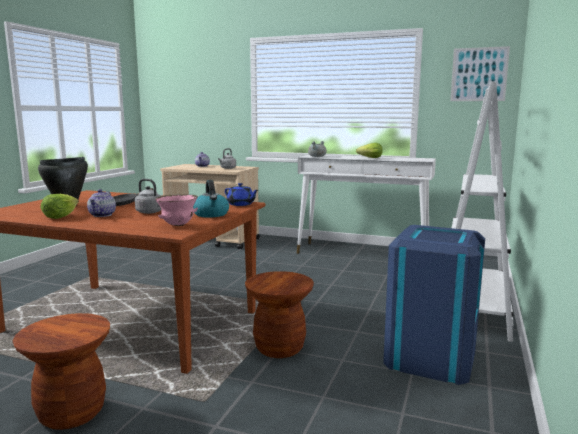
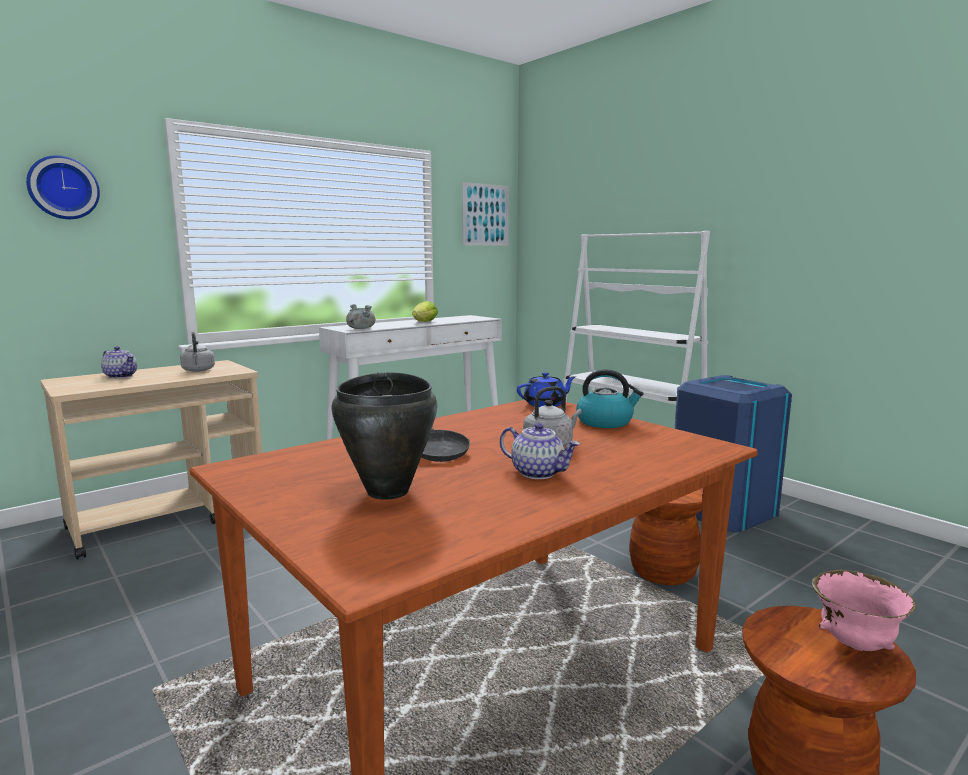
camera: 60 degrees left, 0 degrees up
(60, 216) = (514, 502): lettuce -> none
(178, 225) = (670, 442): pink bowl -> pink bowl (855, 644)
(208, 78) = (63, 188): none -> wall clock

